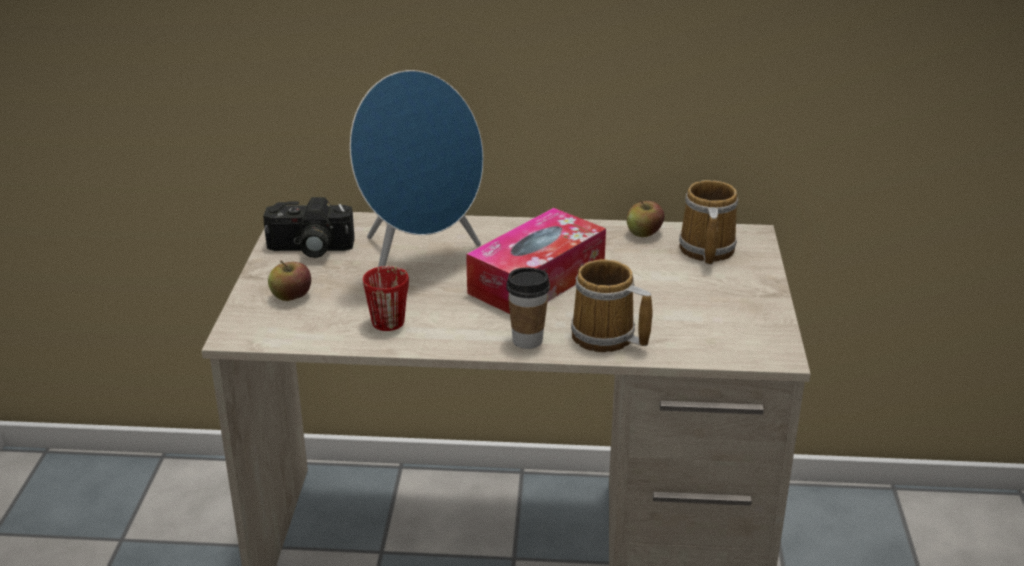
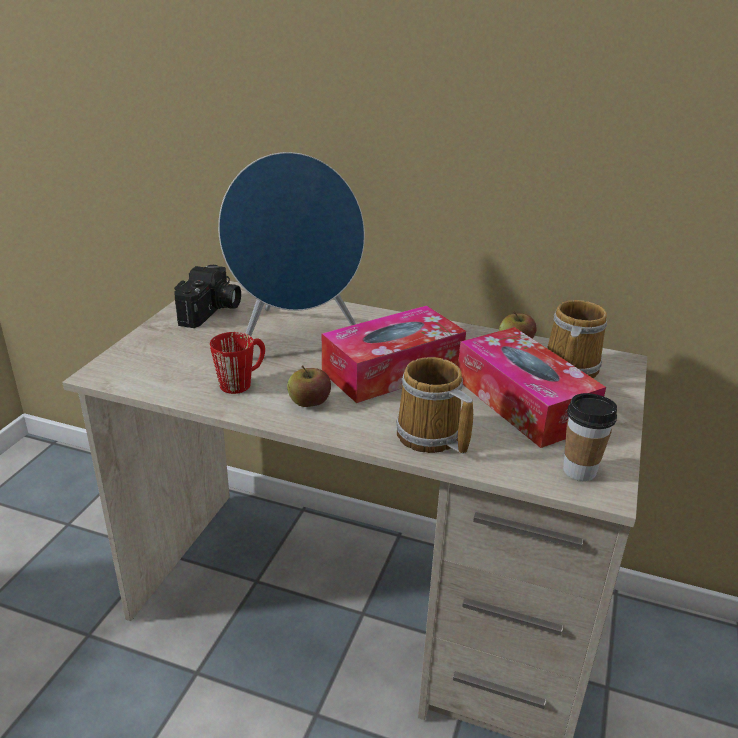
camera: 15 degrees right, 0 degrees up
(291, 296) = (169, 348): apple -> apple (309, 402)
(309, 249) = (212, 312): camera -> camera turned 90 degrees counterclockwise
(527, 340) = (352, 426): cup -> cup (579, 471)
(676, 290) = (523, 402): none -> tissue box

